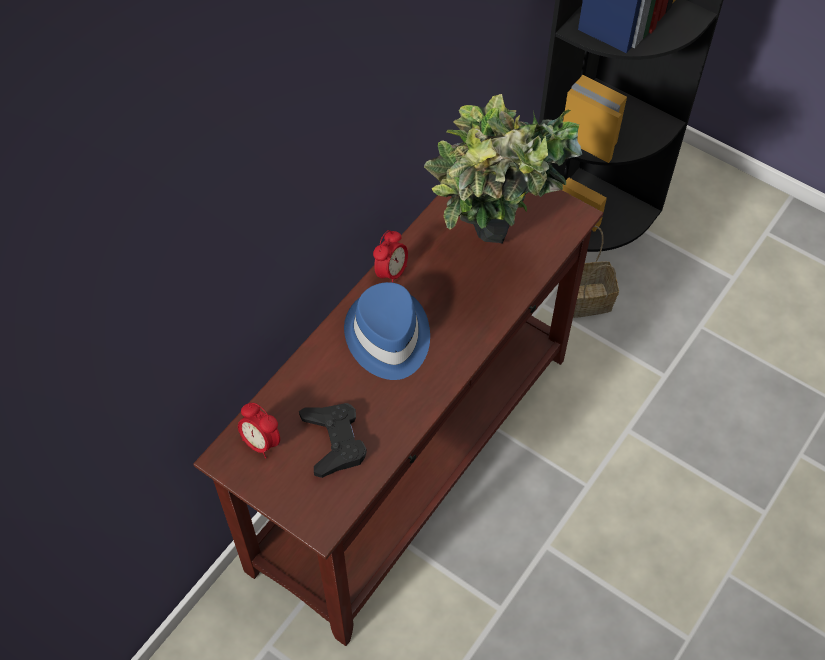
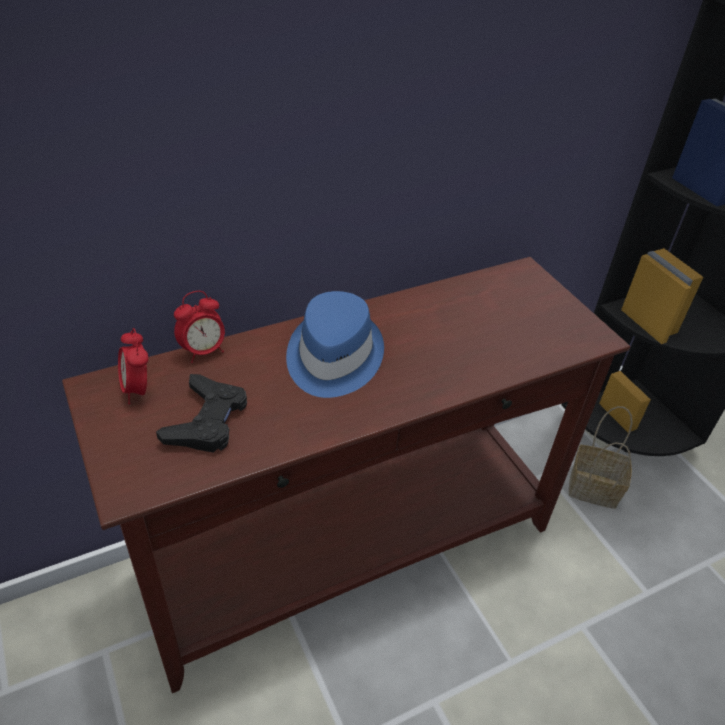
camera: 25 degrees right, 15 degrees down
(391, 272) = (376, 311): alarm clock -> alarm clock (203, 351)
(488, 264) = (478, 341): potted plant -> none

